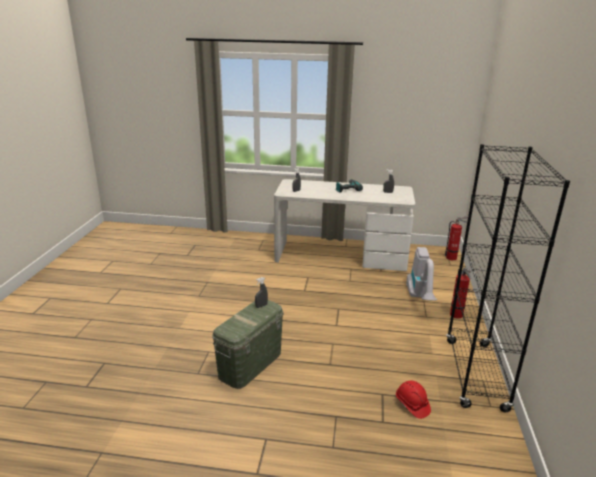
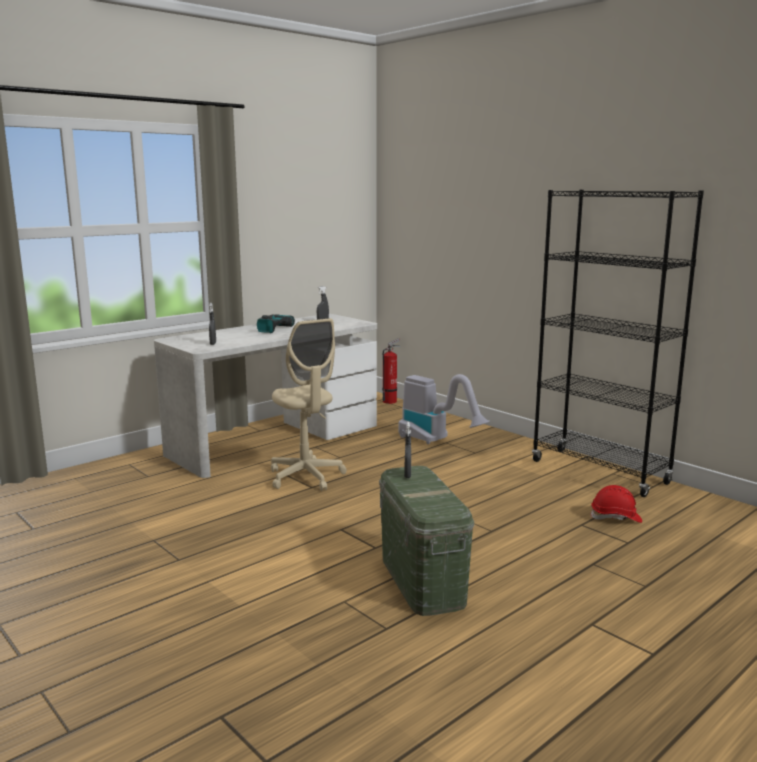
camera: 50 degrees left, 10 degrees down
(313, 283) = (306, 477): none -> beige office chair
(457, 315) = (495, 440): fire extinguisher -> none

